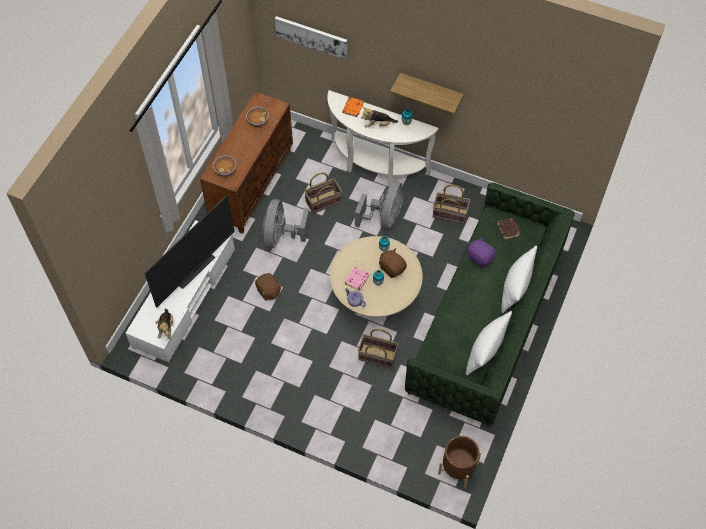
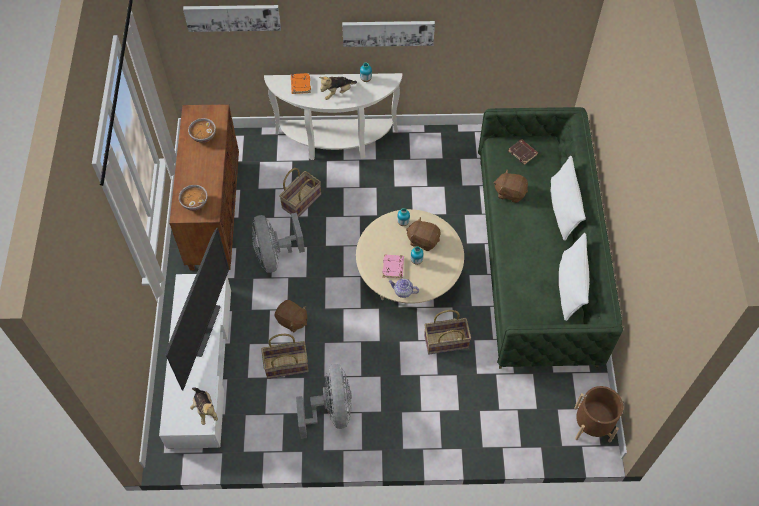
camera: 25 degrees left, 0 degrees up
(384, 217) = (374, 193): grey fan -> grey fan (331, 411)
(431, 91) = (388, 32): shelf -> picture
(450, 213) = (440, 163): basket -> basket (286, 365)
(480, 257) = (510, 192): purple plush toy -> brown plush toy

